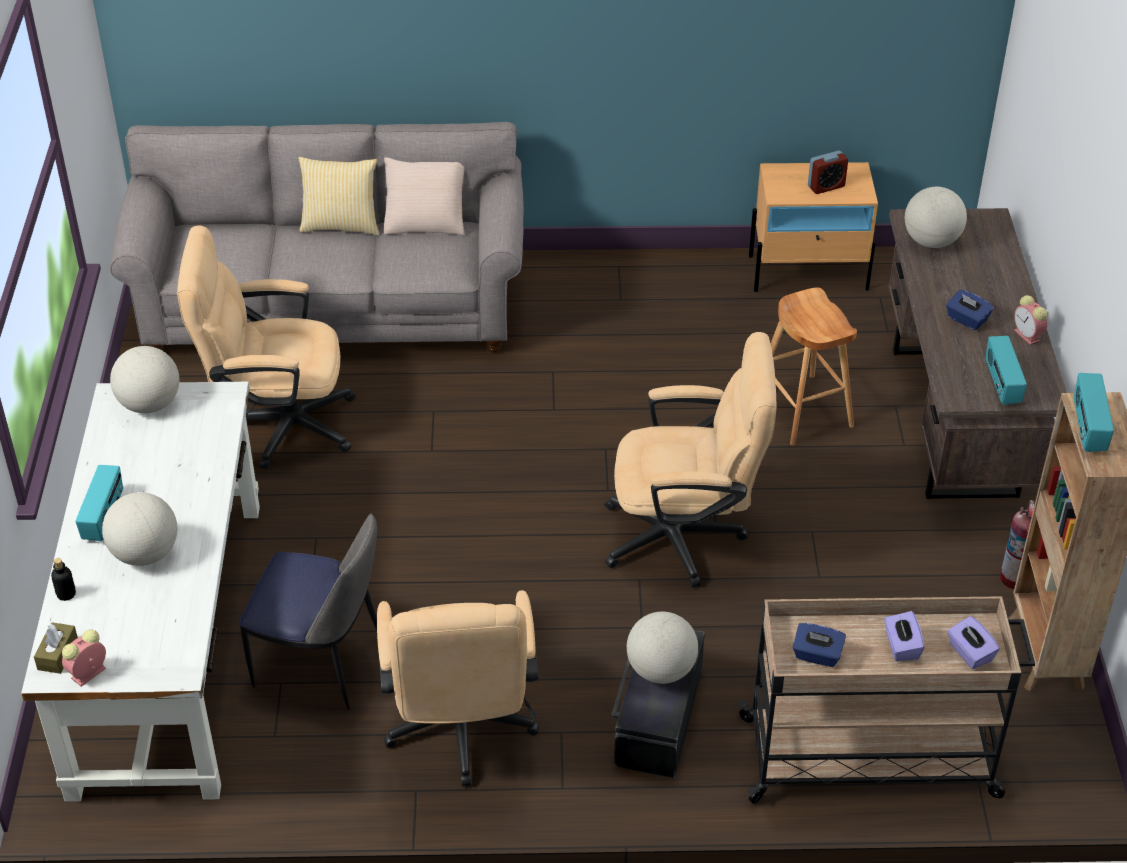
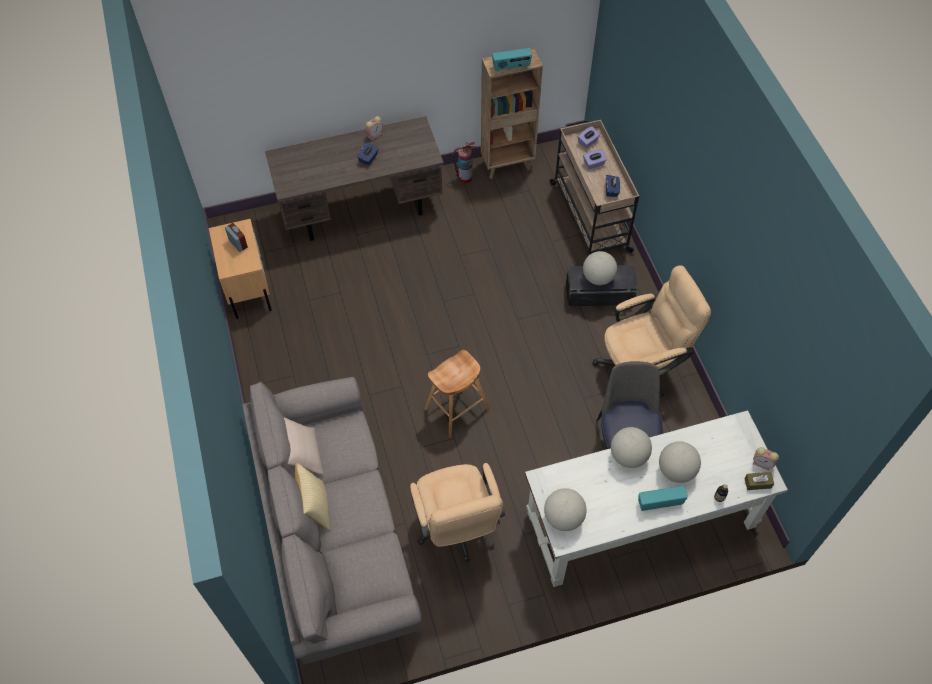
camera: 105 degrees left, 15 degrees up
(686, 537) = (481, 305): beige office chair -> none
(802, 410) = (370, 272): brown stool -> brown stool (457, 409)
(931, 241) = (304, 179): globe -> globe (628, 456)
(1001, 384) = (415, 141): radio -> none

